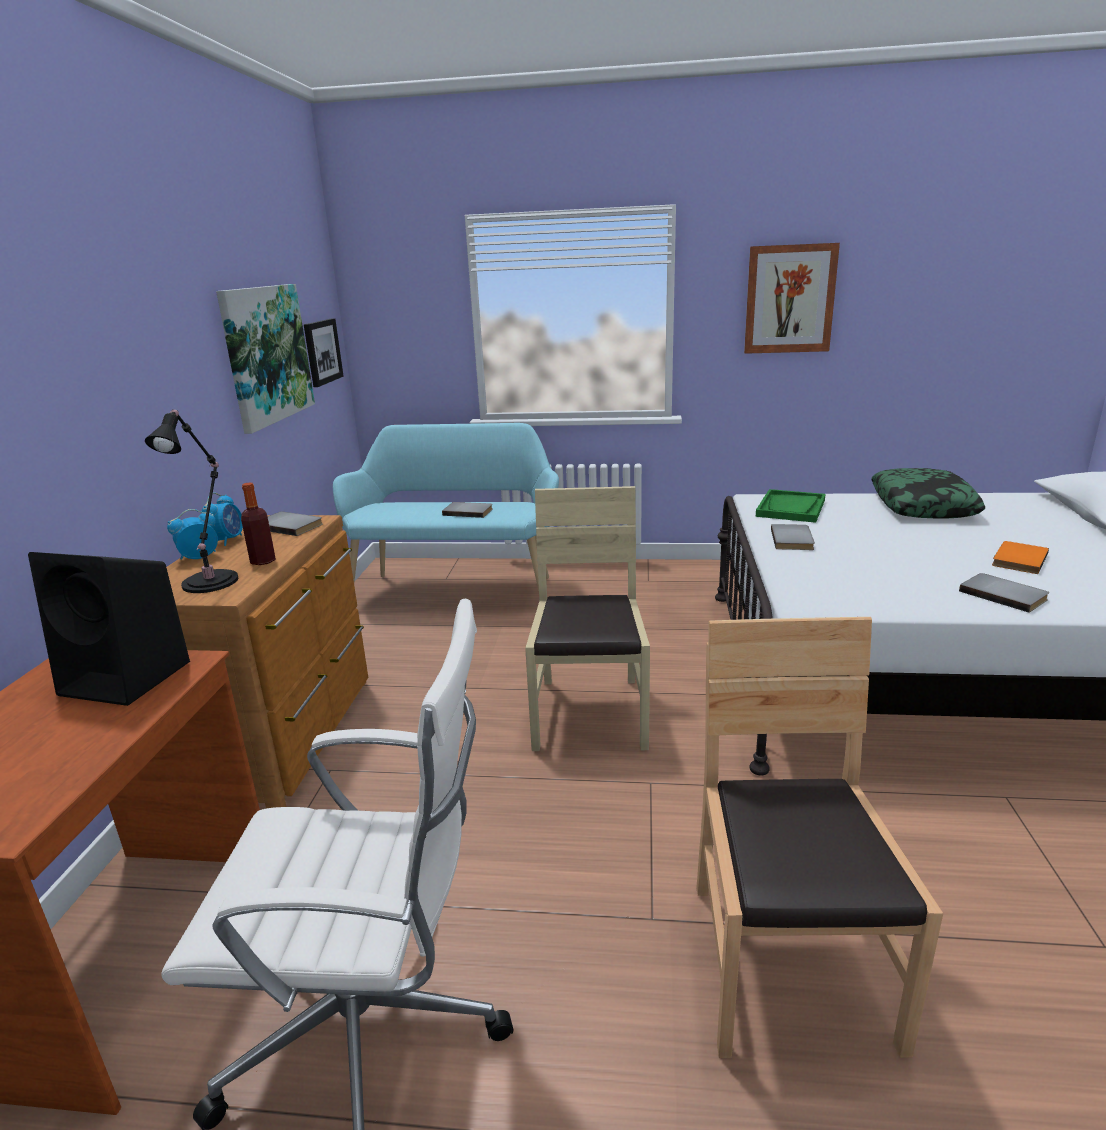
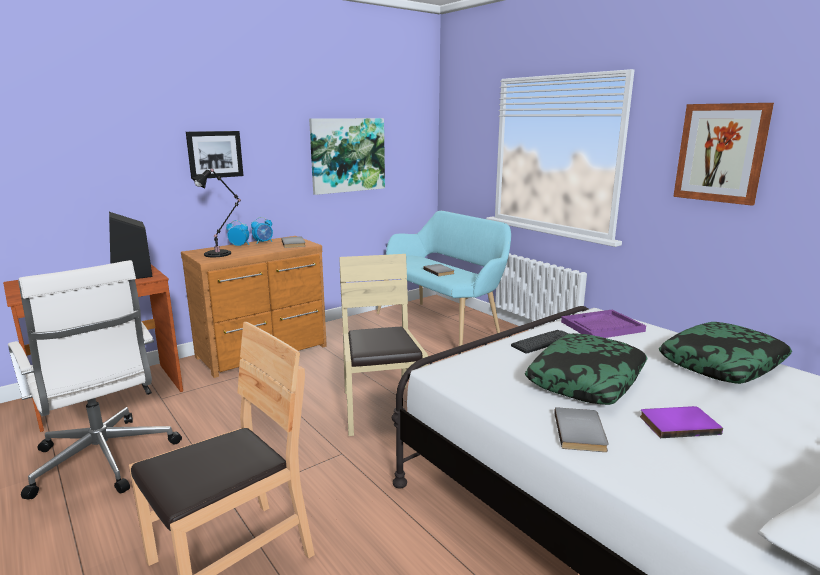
camera: 45 degrees right, 5 degrees down
(263, 561) = (249, 252): bottle -> none
(322, 352) = (408, 159): picture -> picture (215, 154)
(590, 713) = (381, 409): beige chair -> beige chair turned 60 degrees counterclockwise
(791, 508) = (602, 326): green tray -> purple tray
(794, 539) = (542, 342): grey book -> keyboard
(901, 555) = (586, 380): none -> pillow
(1017, 559) = (677, 423): orange book -> purple book

